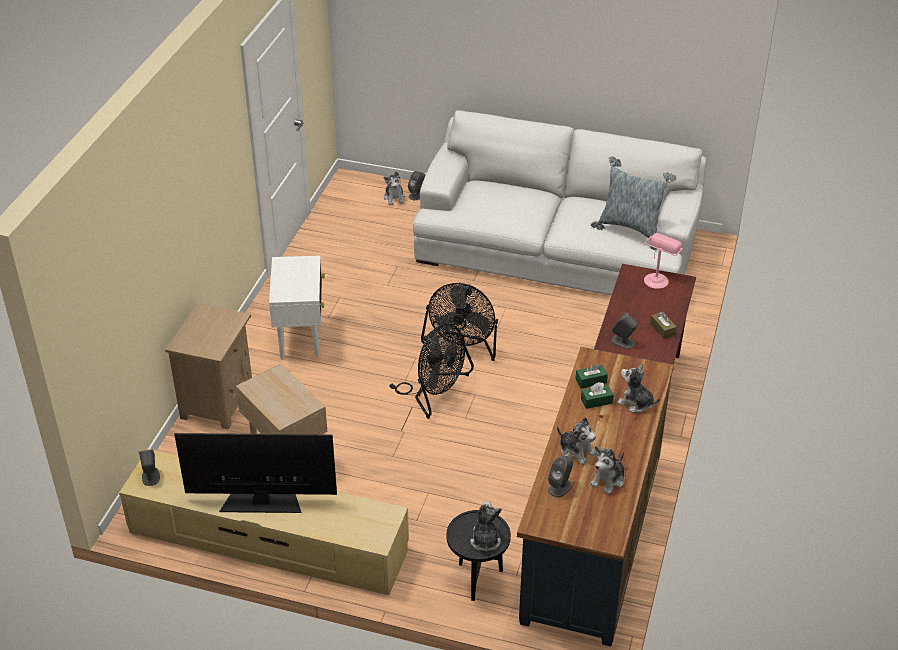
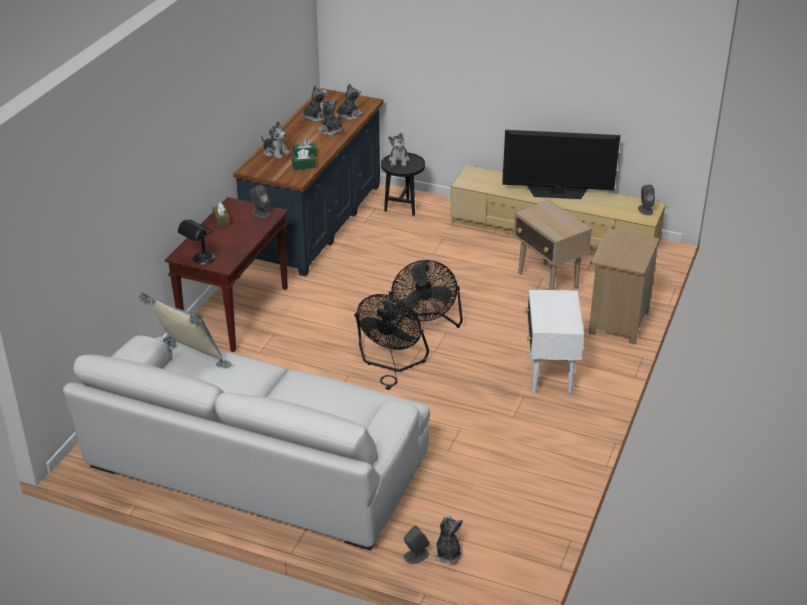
camera: 175 degrees left, 5 degrees down
(434, 392) = (420, 321): black fan -> black fan turned 135 degrees counterclockwise
(560, 487) = (348, 115): grey speaker -> plush toy
(658, 277) = (201, 260): pink table lamp -> black table lamp

